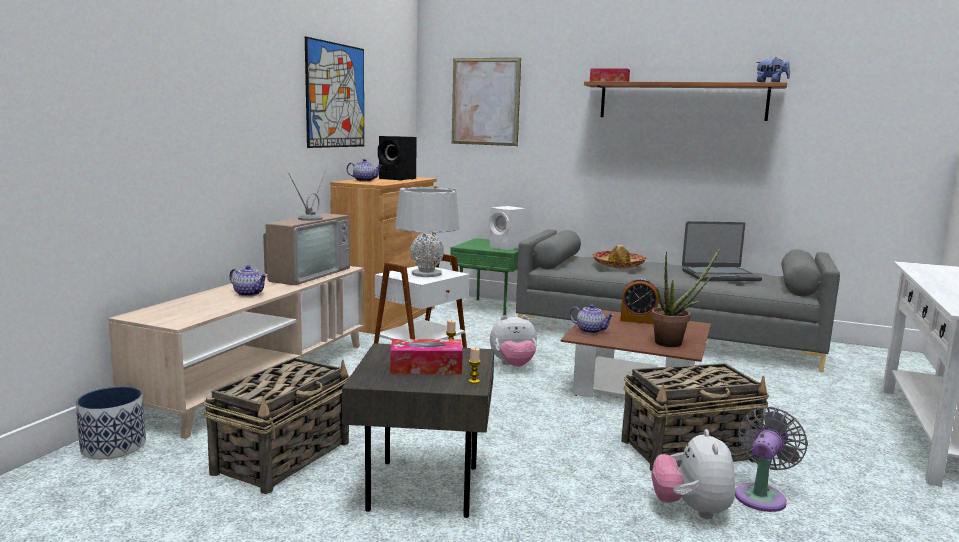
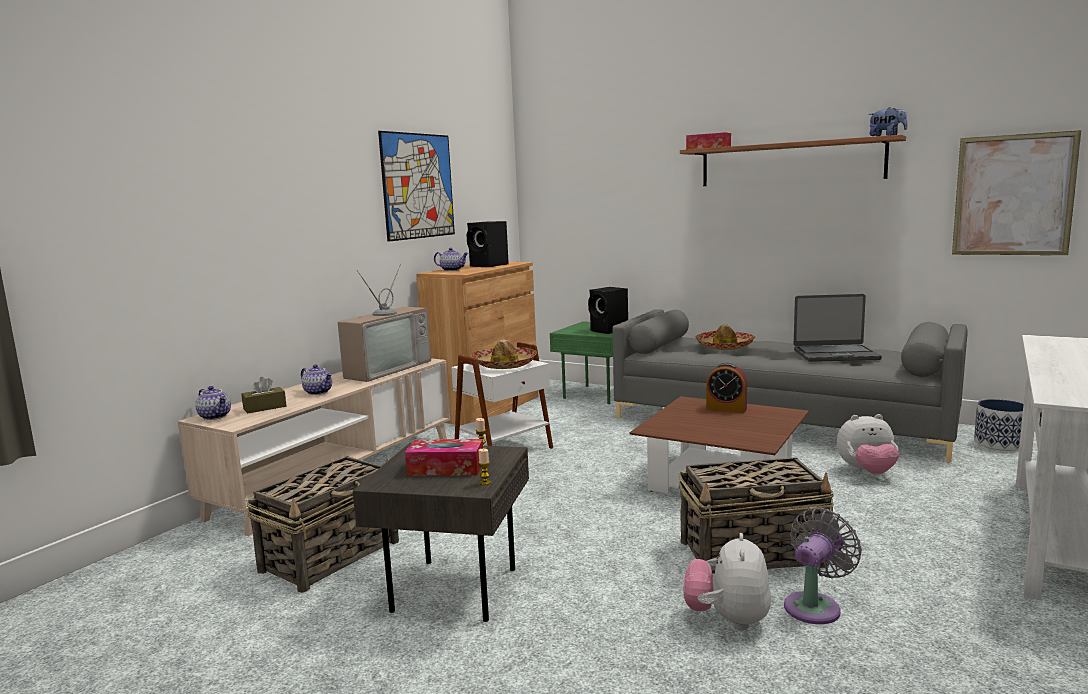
camera: 10 degrees right, 0 degrees up
(114, 446) = (183, 543): planter -> planter (1000, 444)
(199, 307) = (265, 407): none -> brown tissue box
(426, 274) = (504, 365): grey table lamp -> hat
(485, 101) = (584, 178): picture -> picture (1013, 195)
(507, 247) = (609, 330): white speaker -> black speaker
(513, 366) = (597, 458): plush toy -> plush toy (867, 472)
(591, 331) = (667, 422): teapot -> teapot (216, 416)
(674, 343) = (753, 434): potted plant -> none

